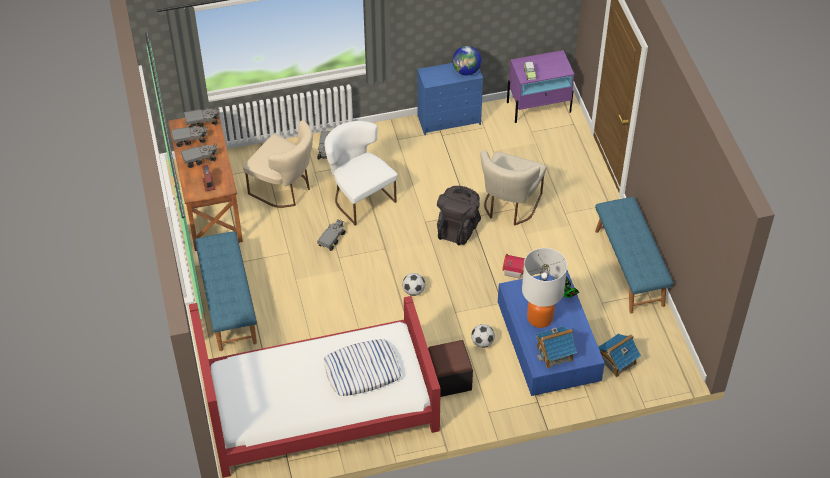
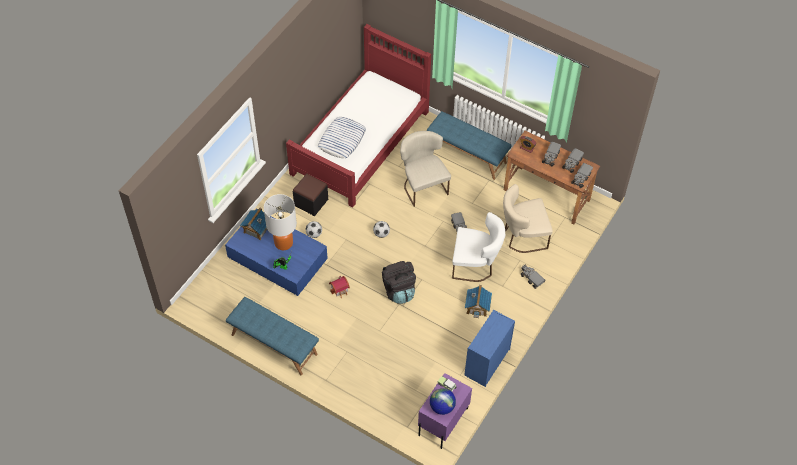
camera: 135 degrees right, 5 degrees up
(466, 71) = (483, 344): globe -> globe (442, 407)
(509, 206) = (384, 329): beige chair -> beige chair (423, 185)
(616, 361) = (230, 279): toy house -> toy house (477, 306)

